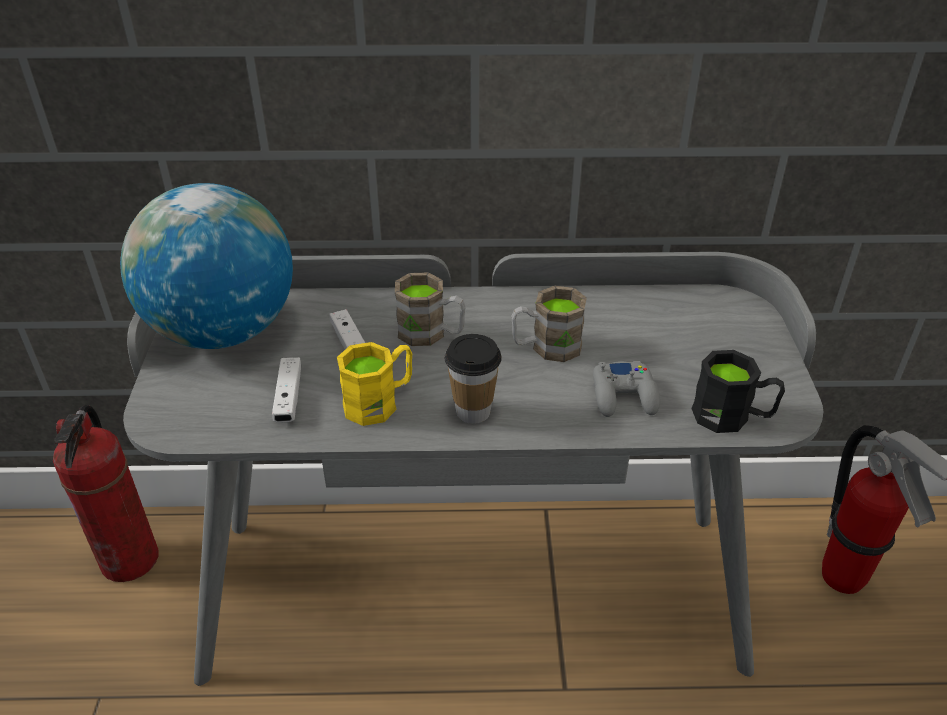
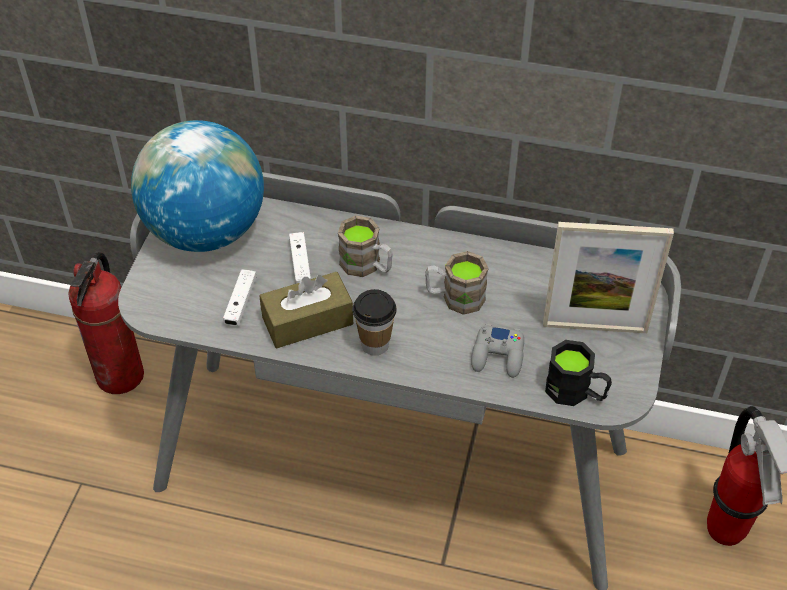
camera: 15 degrees right, 10 degrees up
(380, 401) = (307, 321): yellow mug -> brown tissue box
(716, 348) = (594, 327): none -> picture frame

